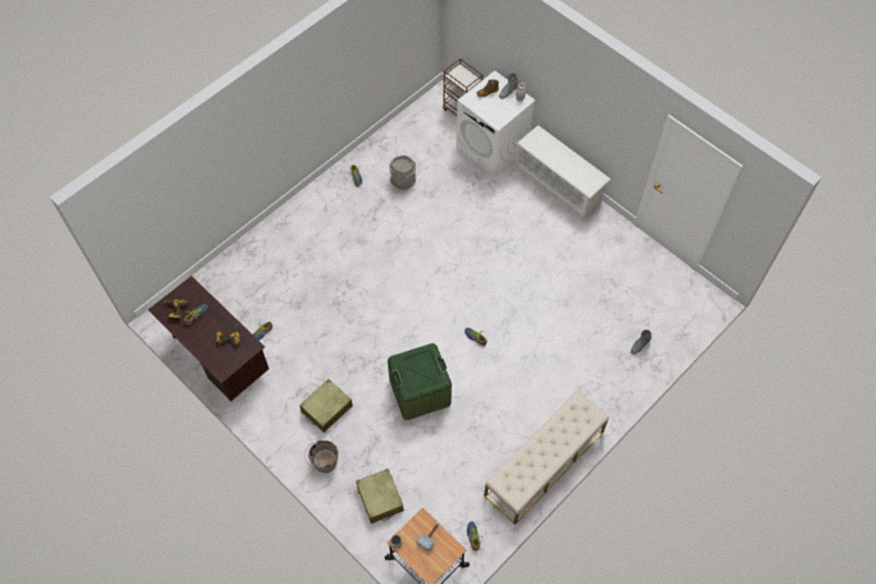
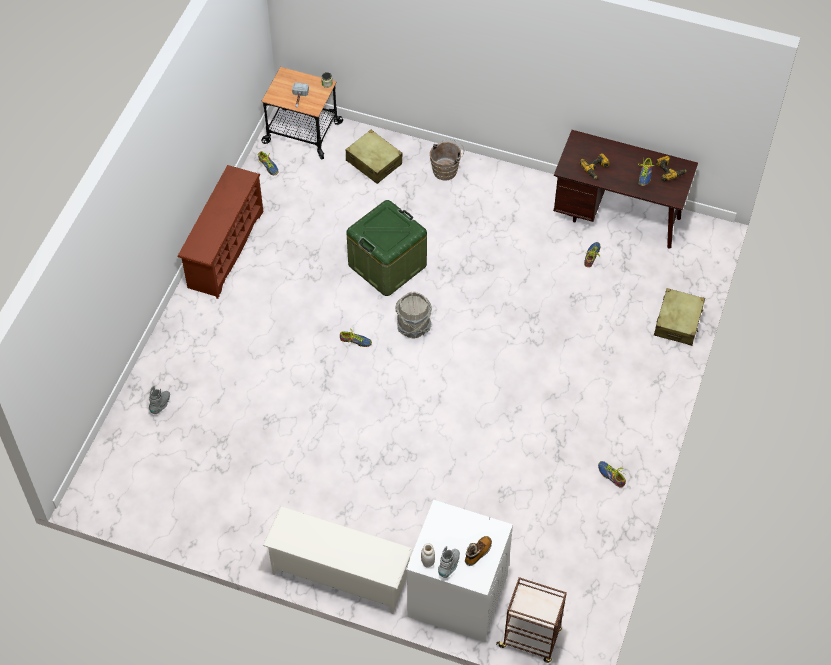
camera: 155 degrees right, 5 degrees down
(326, 409) = (474, 214): beige suitcase -> beige suitcase (678, 322)
(403, 181) = (548, 495): grey bucket -> grey bucket (413, 327)
(544, 463) = (224, 249): beige bench -> brown shoe rack

